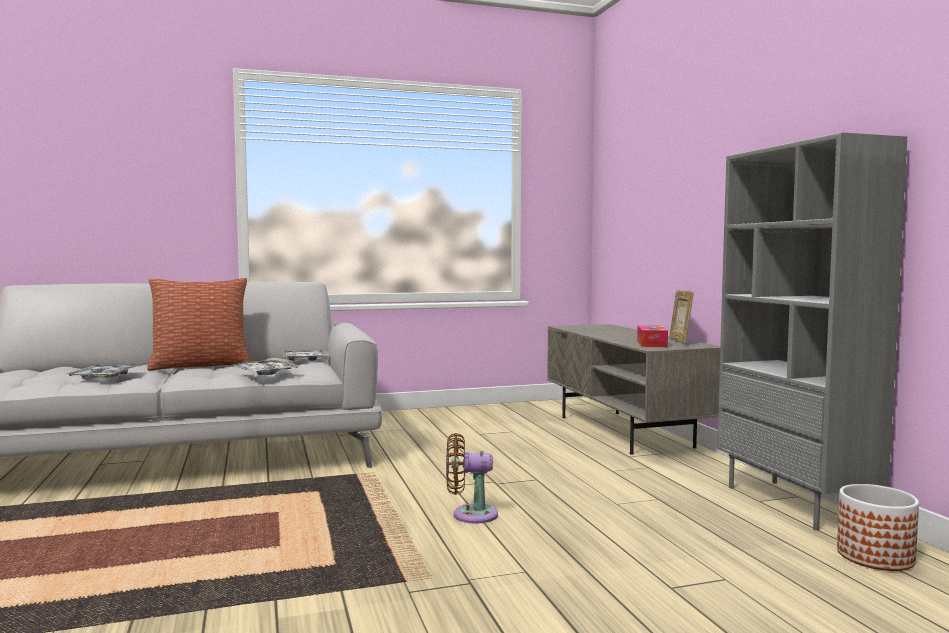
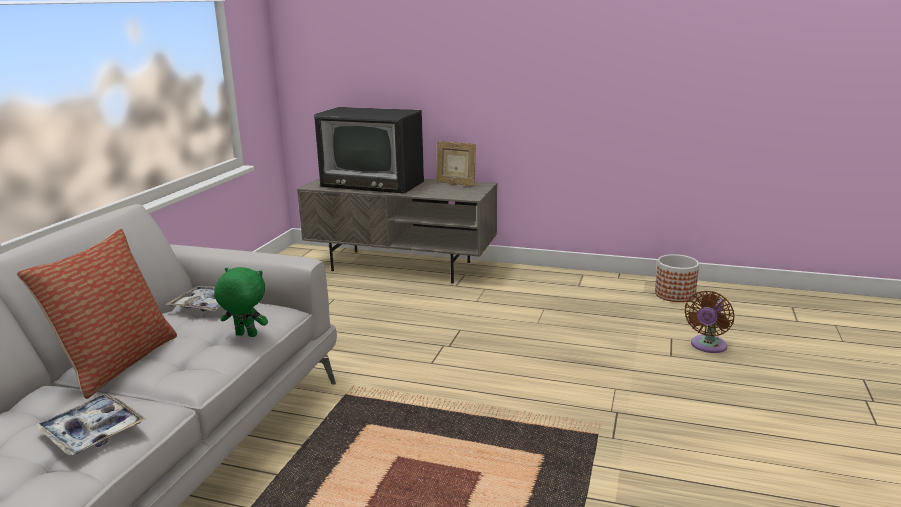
camera: 55 degrees left, 15 degrees up
(266, 373) = (245, 335): tray -> green plush toy
(470, 515) = (501, 375): brown fan -> brown fan (707, 346)
(614, 331) = (374, 183): none -> television
(651, 343) = (452, 191): tissue box -> none
(795, 504) = (593, 280): grey bookcase -> none

